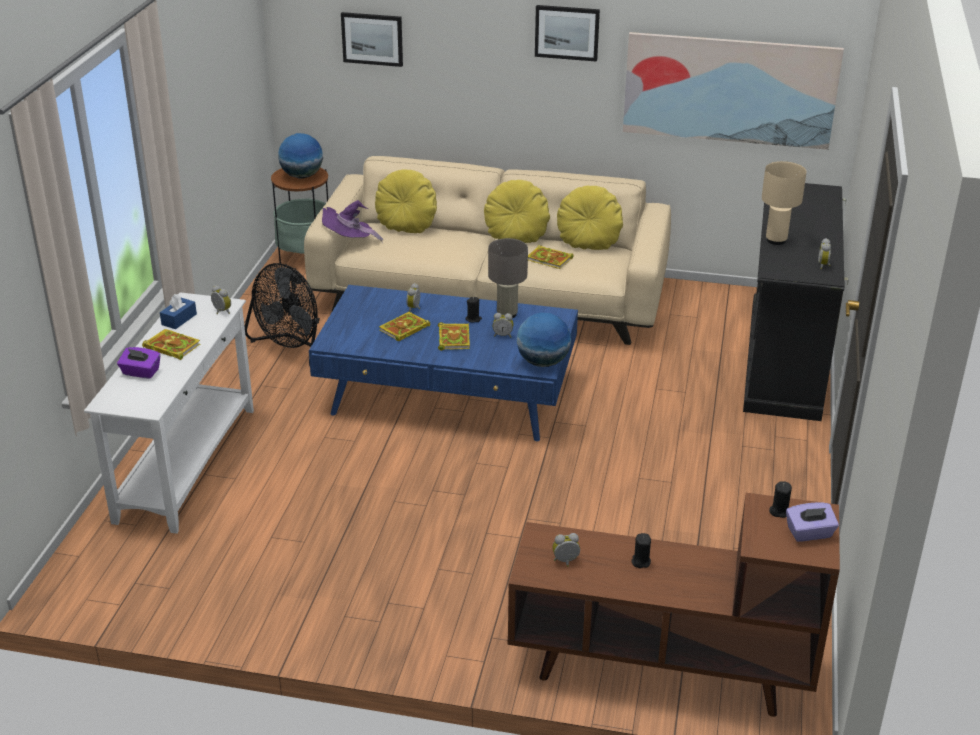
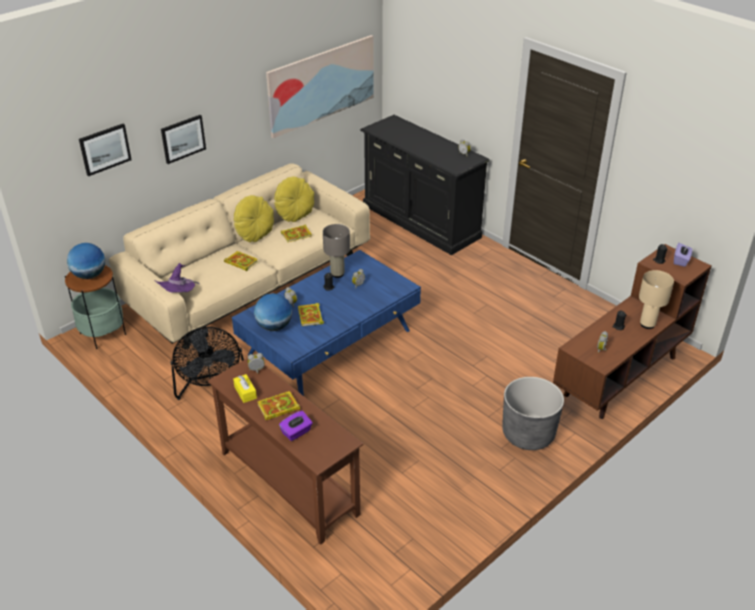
camera: 55 degrees left, 5 degrees up
(179, 319) = (245, 392): blue tissue box -> yellow tissue box
(186, 463) = (288, 483): white console table -> brown console table
(406, 228) = (190, 268): yellow pillow -> none
(438, 617) = (528, 434): none -> grey planter
(453, 338) = (341, 303): book -> book (240, 262)
(543, 362) = (400, 283): globe -> globe (274, 326)
(567, 32) = (231, 88): picture -> picture (183, 138)
(776, 240) = (425, 154): beige table lamp -> beige table lamp (647, 324)

